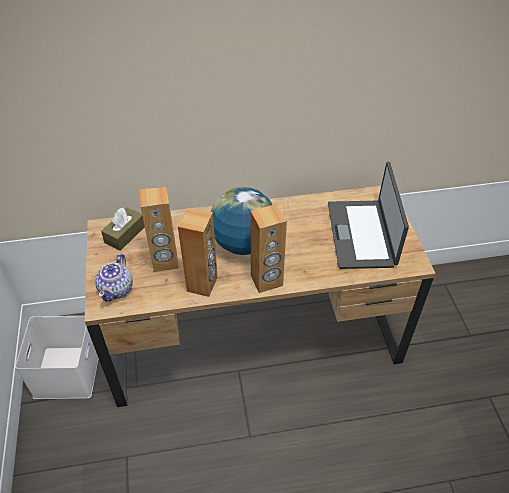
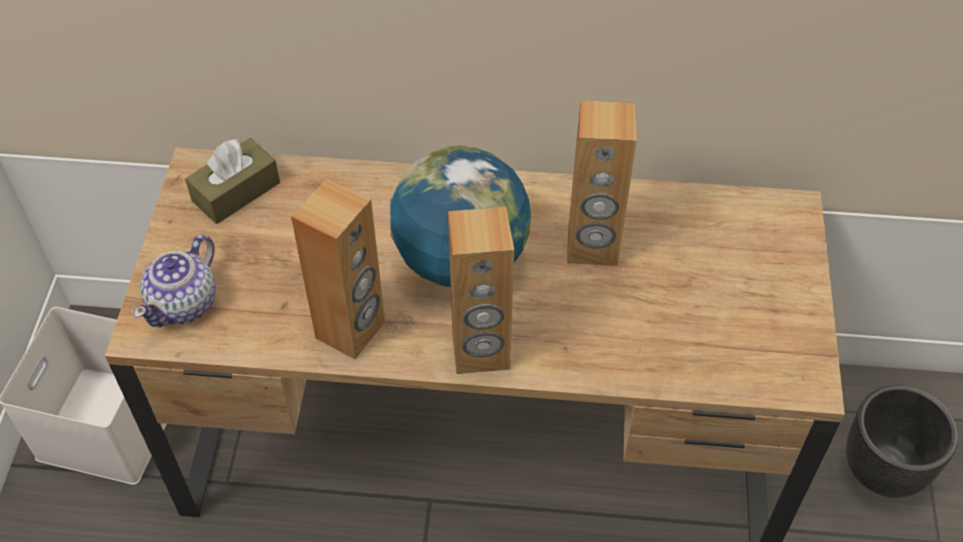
camera: 15 degrees right, 5 degrees up
(165, 262) = (294, 267): brown speaker -> brown speaker (592, 247)
(362, 234) = (715, 292): laptop -> none
(436, 309) = (882, 468): none -> black planter

